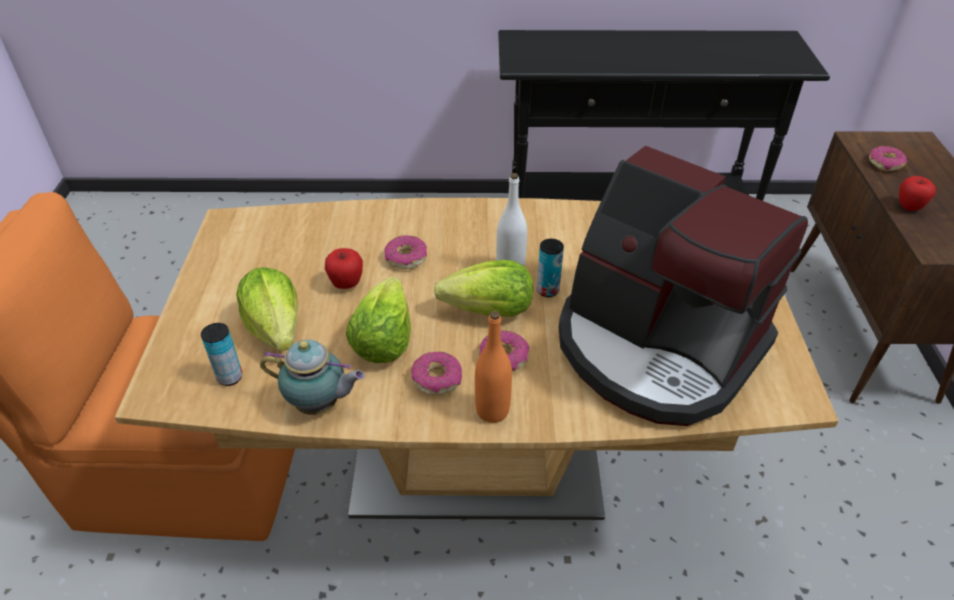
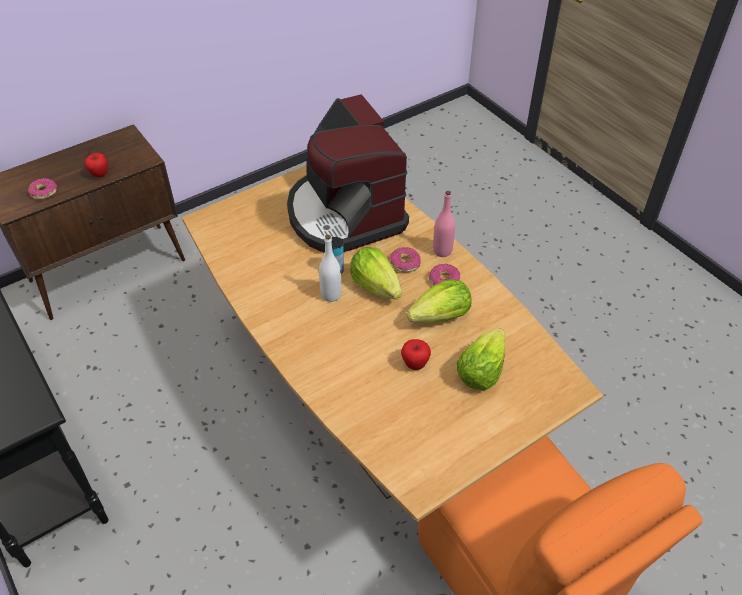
camera: 125 degrees left, 5 degrees up
(230, 377) = (530, 365): can -> none
(320, 405) = (505, 314): teapot -> none
(406, 258) = (364, 350): donut -> none
(492, 410) = (442, 251): orange bottle -> pink bottle
(656, 347) = (344, 214): coffee machine -> coffee machine turned 150 degrees clockwise

